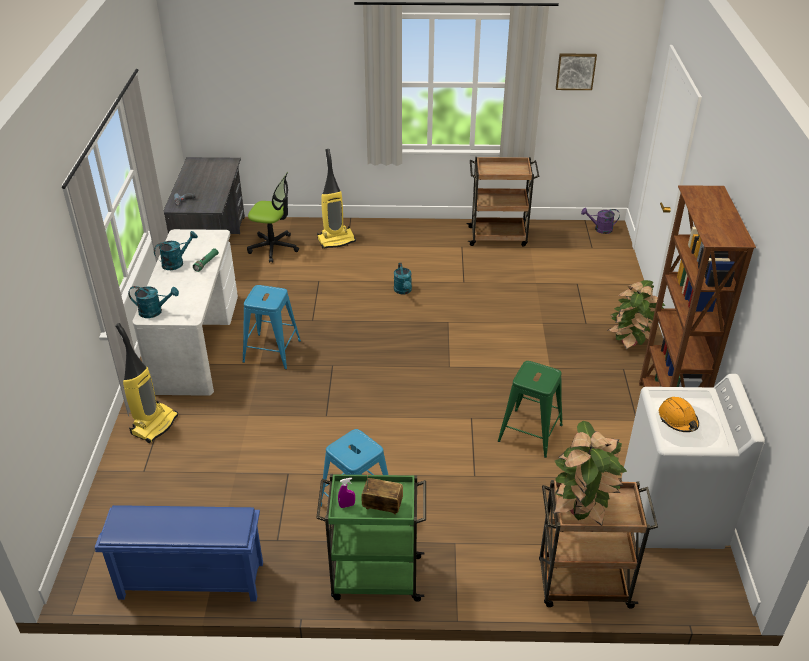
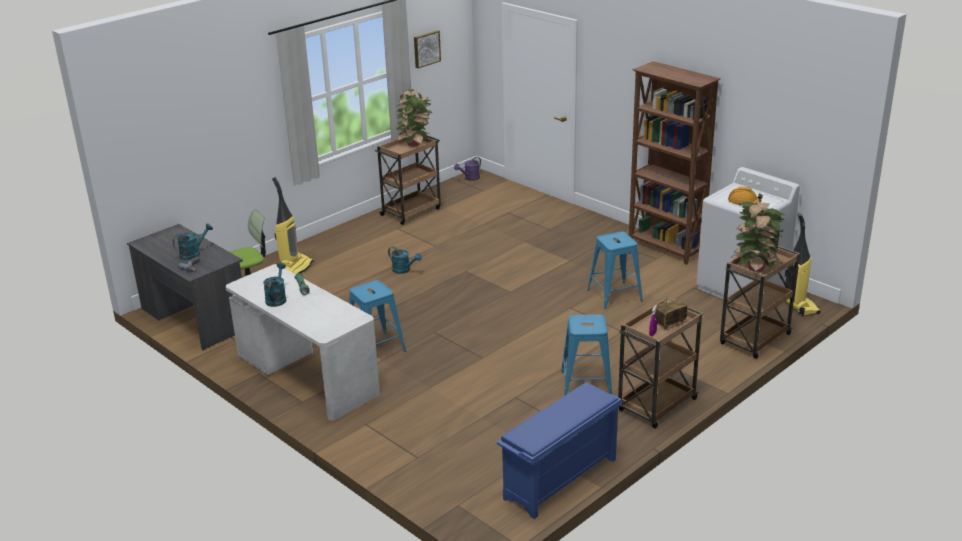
camera: 45 degrees left, 10 degrees down
(154, 424) = (372, 432): vacuum cleaner -> vacuum cleaner (799, 307)
(155, 311) = (325, 329): turquoise watering can -> turquoise watering can (193, 253)
(374, 578) = (656, 406): green cart -> brown cart
(530, 432) = (614, 295): green stool -> blue stool
(631, 342) = (590, 225): potted plant -> potted plant (415, 144)

